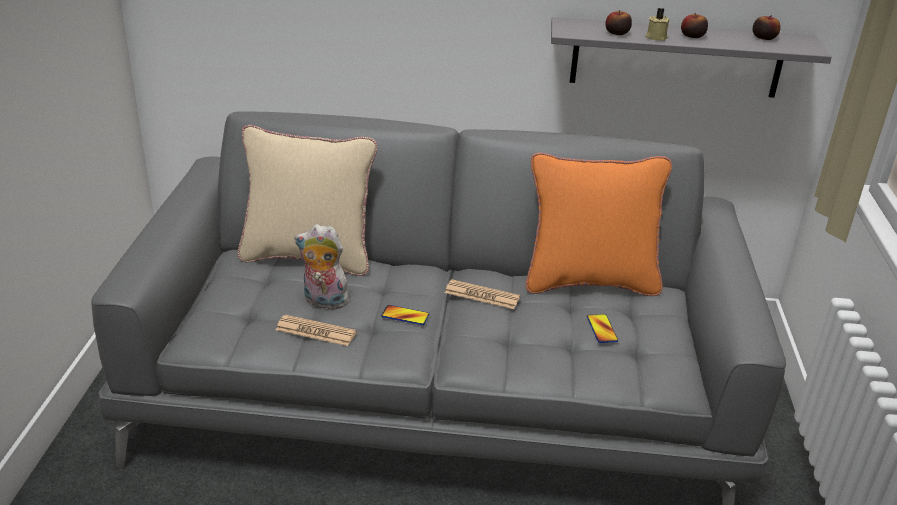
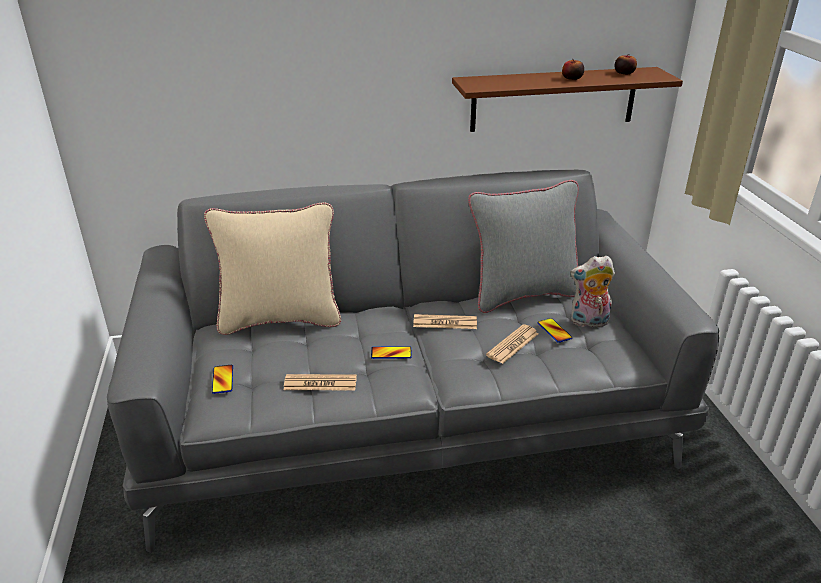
camera: 15 degrees left, 0 degrees up
(220, 306) = (222, 379): none -> phone
(323, 302) = (313, 356): plush toy -> plush toy (588, 322)
(545, 334) = (512, 344): none -> newspaper
(589, 281) = (523, 294): orange pillow -> grey pillow
(617, 33) = (513, 83): apple -> none
(656, 37) = (545, 82): beige candle -> none
(676, 58) = (554, 99): grey shelf -> brown shelf

